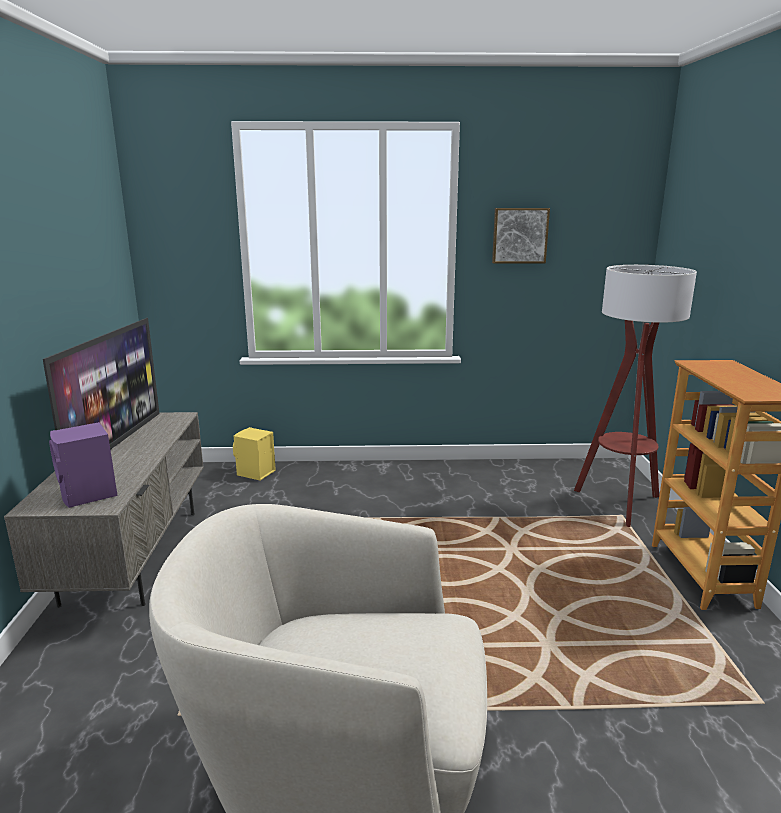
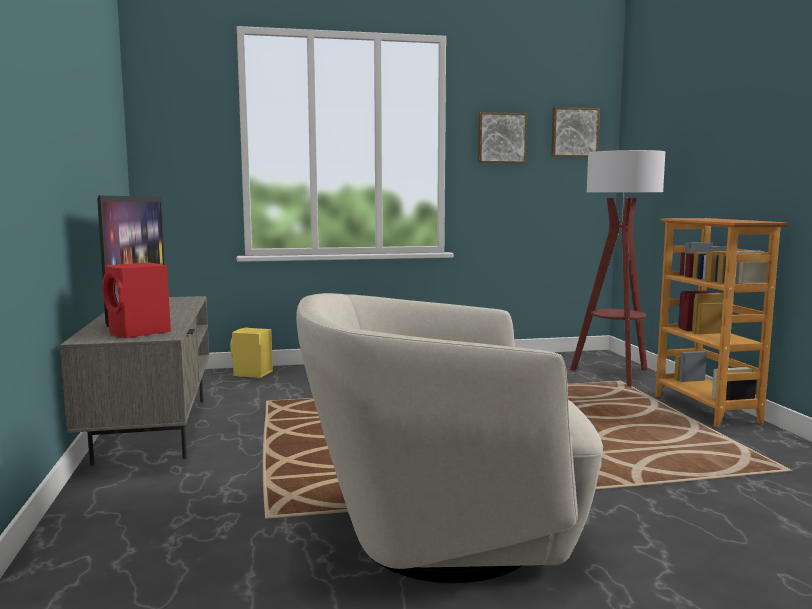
camera: 10 degrees left, 10 degrees down
(89, 495) = (140, 333): purple speaker -> red speaker
(605, 227) = (574, 132): none -> picture

